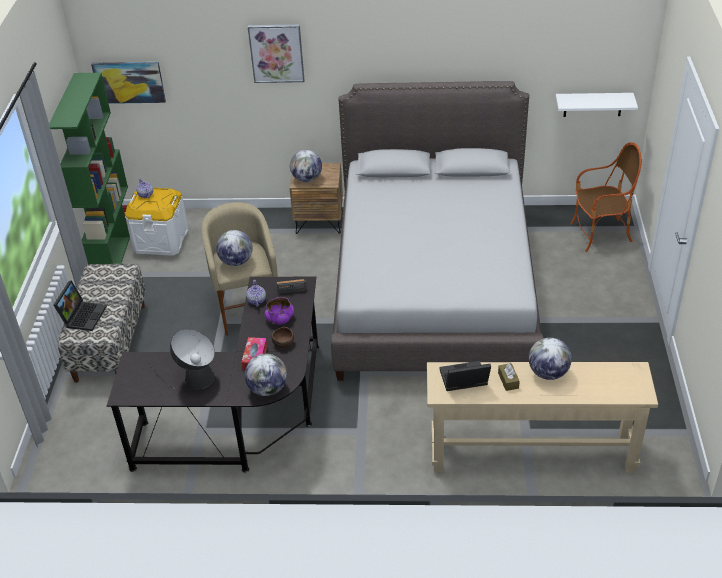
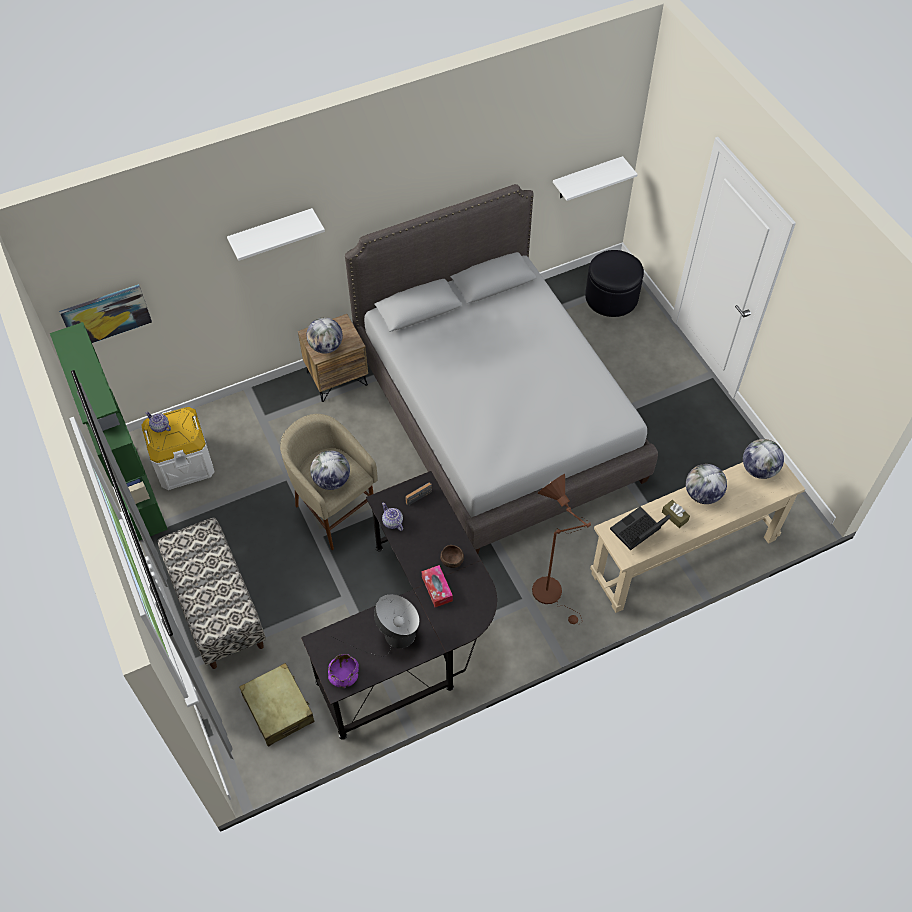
camera: 30 degrees left, 15 degrees up
(83, 315) = (202, 603): laptop -> none
(99, 429) = (278, 708): none -> beige suitcase
(267, 389) = (472, 617): globe -> globe (758, 469)
(276, 53) = (272, 233): picture -> white shelf
(280, 319) = (430, 534): purple bowl -> purple bowl (344, 675)
(385, 435) = (552, 594): none -> brown floor lamp
(600, 234) = (611, 297): armchair -> black ottoman

